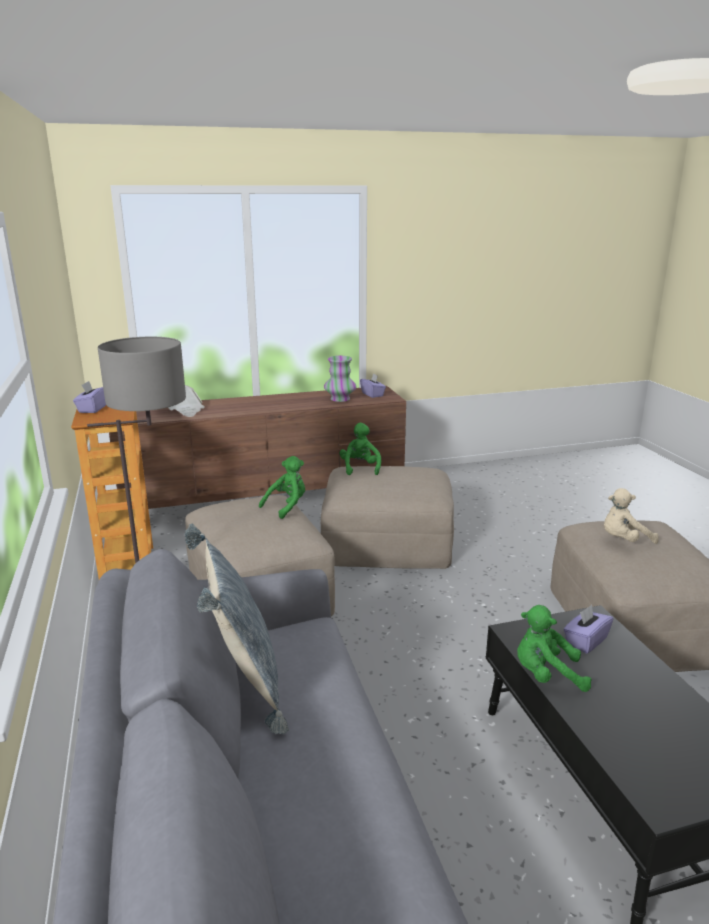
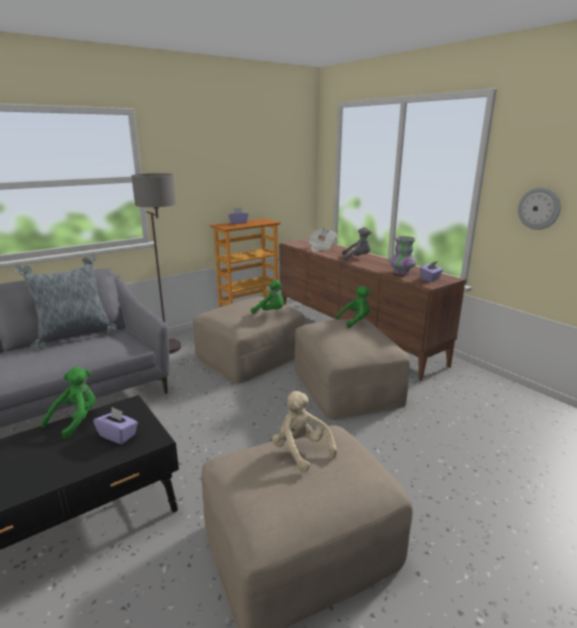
camera: 70 degrees right, 0 degrees up
(258, 404) = (357, 258): none -> grey plush toy
(426, 300) = (539, 208): none -> wall clock
(546, 675) = (76, 420): green plush toy -> green plush toy turned 45 degrees clockwise

